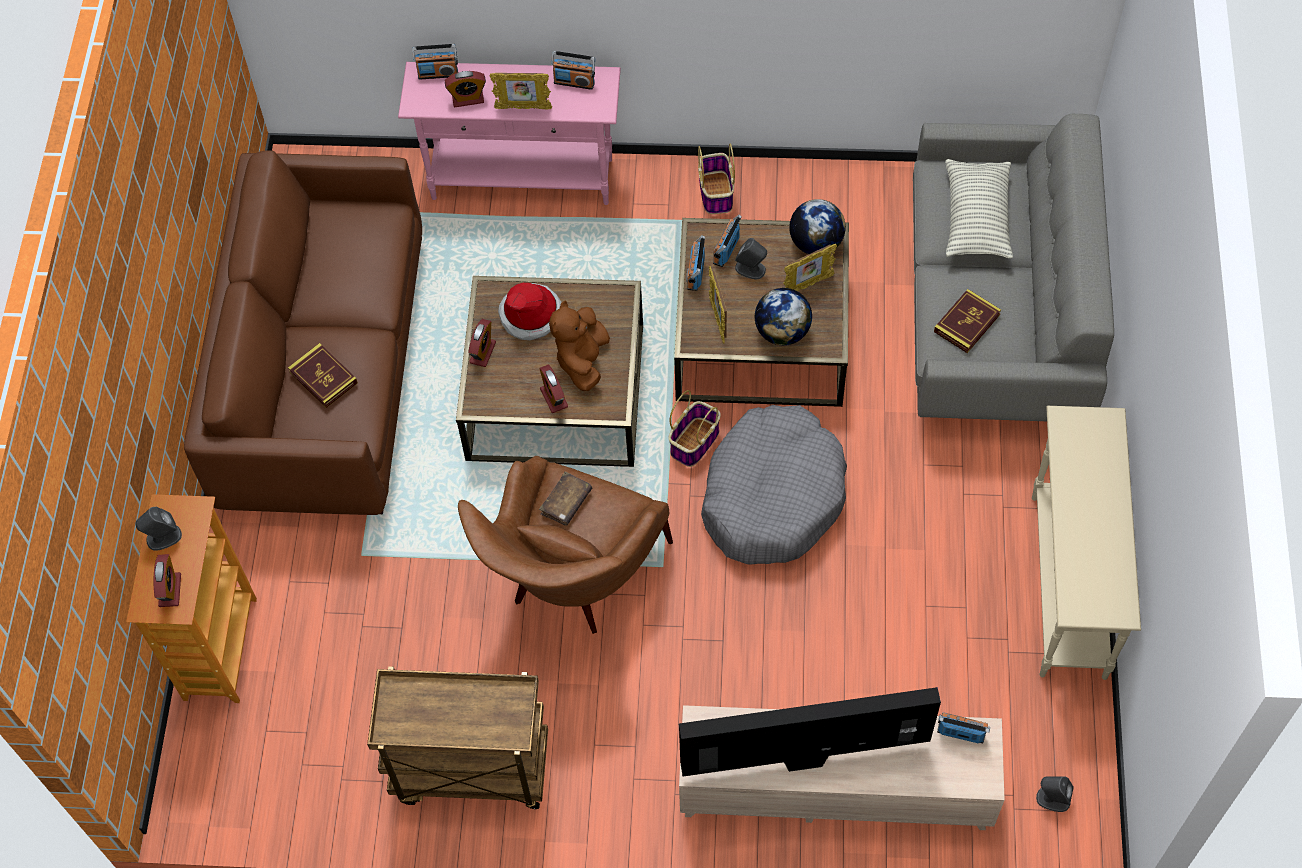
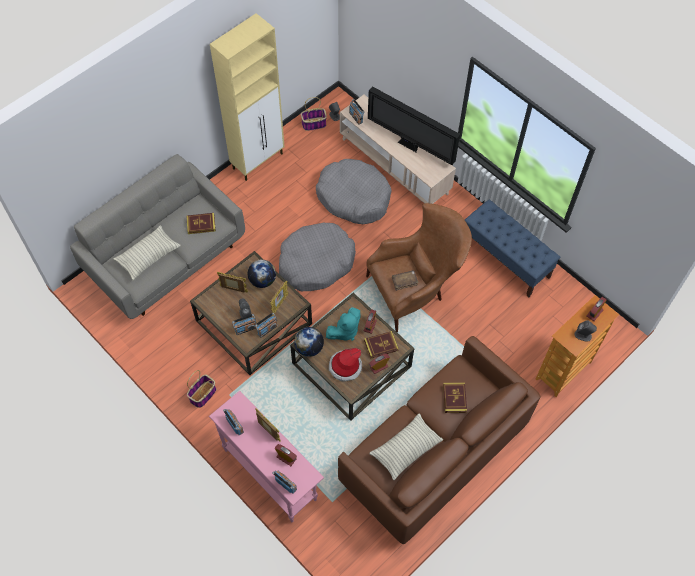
camera: 140 degrees left, 0 degrees up
(335, 264) = (405, 449): none -> pillow
(470, 771) = (506, 259): brown cart -> blue bench
(509, 383) = (381, 345): none -> book
(582, 360) = (345, 331): brown plush toy -> turquoise plush toy
(694, 441) = (321, 303): basket -> basket (313, 124)
(816, 243) = (211, 303): globe -> globe (309, 348)
(838, 661) = (353, 197): none -> grey dog bed
(1067, 586) = (258, 161): beige console table -> beige cabinet

